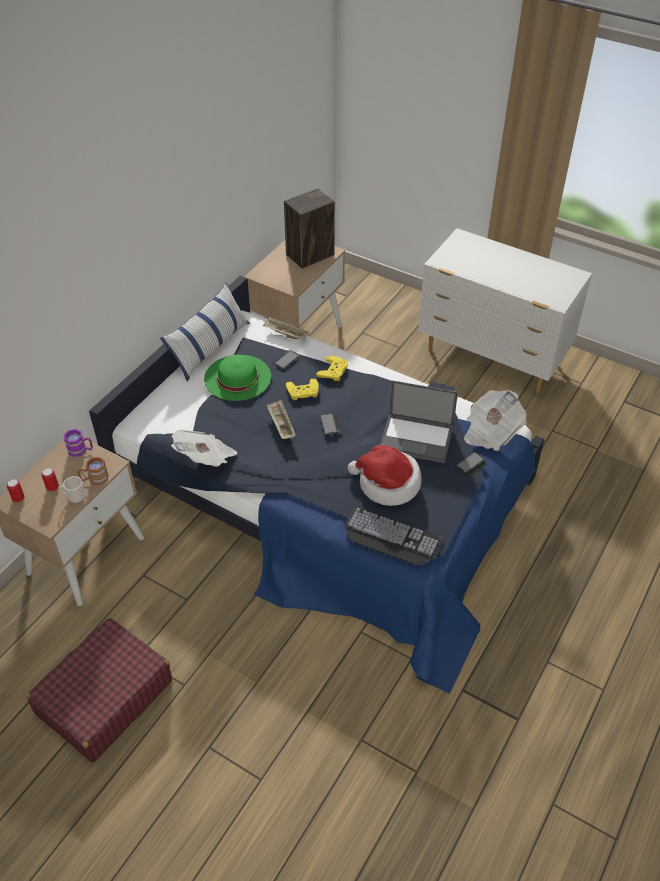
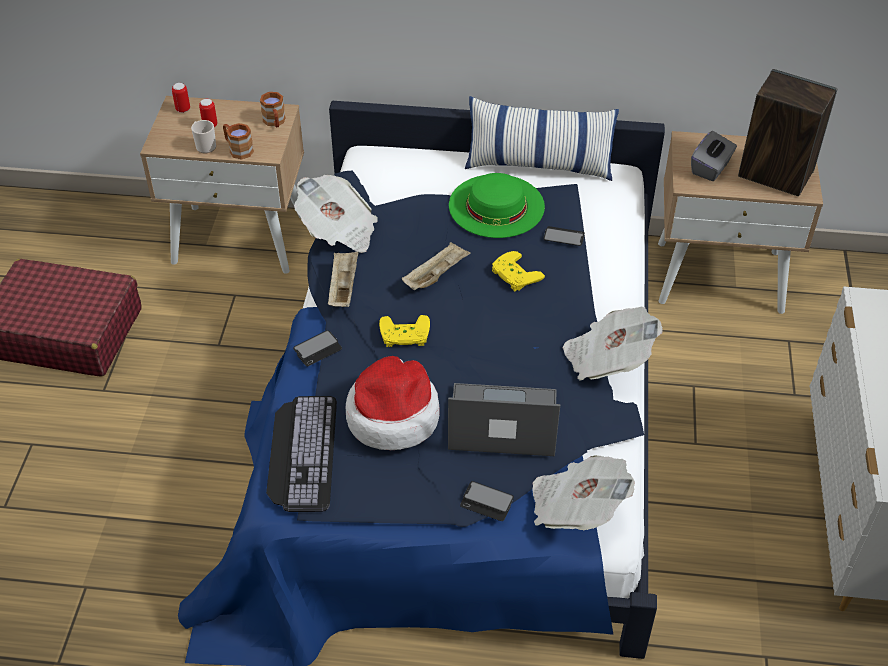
camera: 65 degrees right, 0 degrees up
(81, 450) = (275, 122): purple mug -> brown mug
(285, 334) = (617, 221): beige tray -> beige tray (343, 287)
(287, 275) = (711, 168): none -> grey tissue box
(331, 425) = (469, 322): phone -> phone (317, 349)
(334, 371) = (577, 292): yellow game controller -> yellow game controller (404, 336)
(395, 379) = (607, 359): none -> newspaper
(417, 438) = (501, 421): laptop -> laptop turned 105 degrees clockwise

